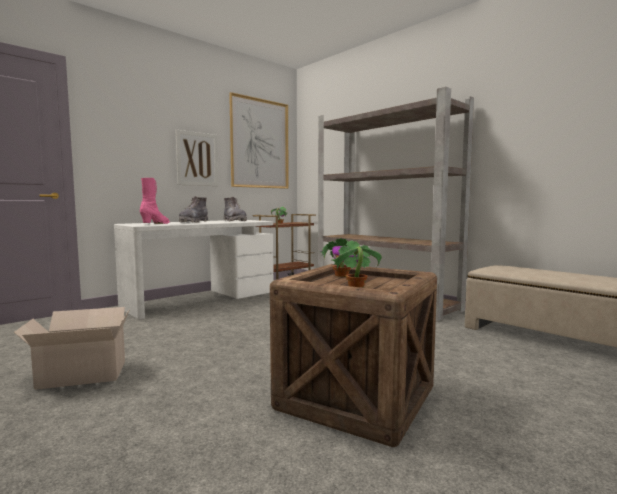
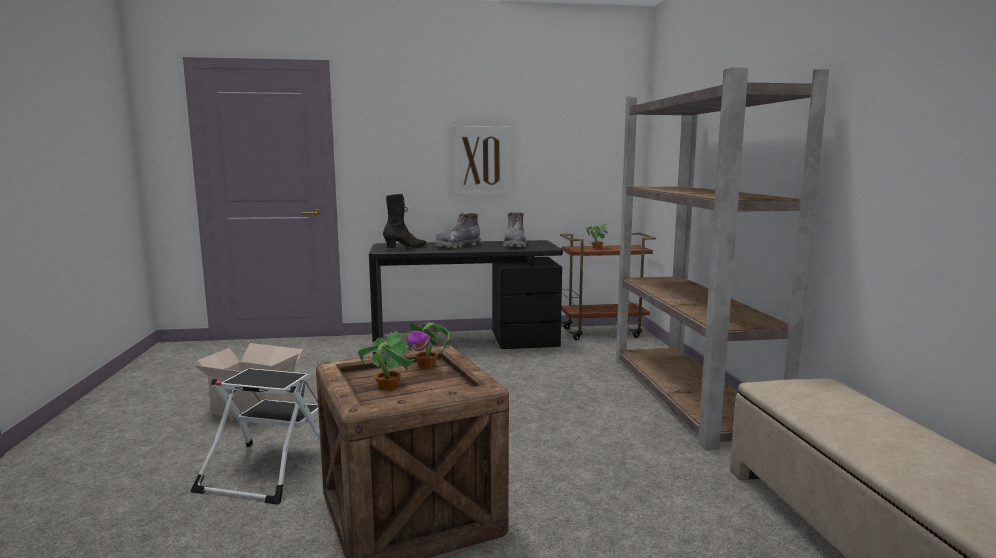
camera: 35 degrees right, 5 degrees up
(156, 224) = (406, 248): pink boot -> black boot
(183, 410) = (267, 470): none -> step ladder
(201, 299) = (466, 342): white desk -> black desk
(260, 144) = (580, 131): picture -> none

